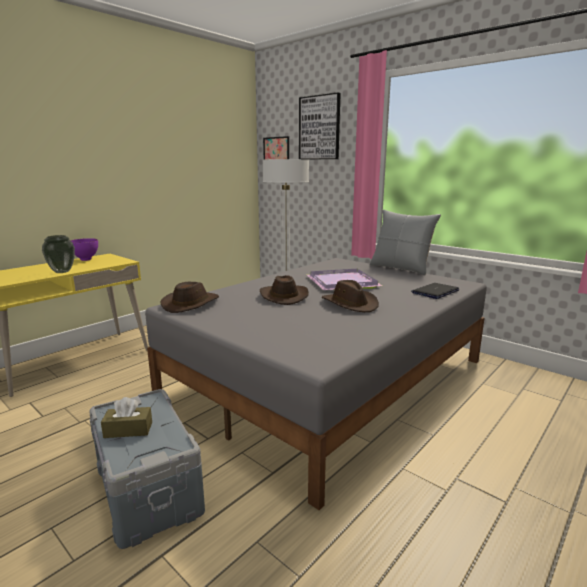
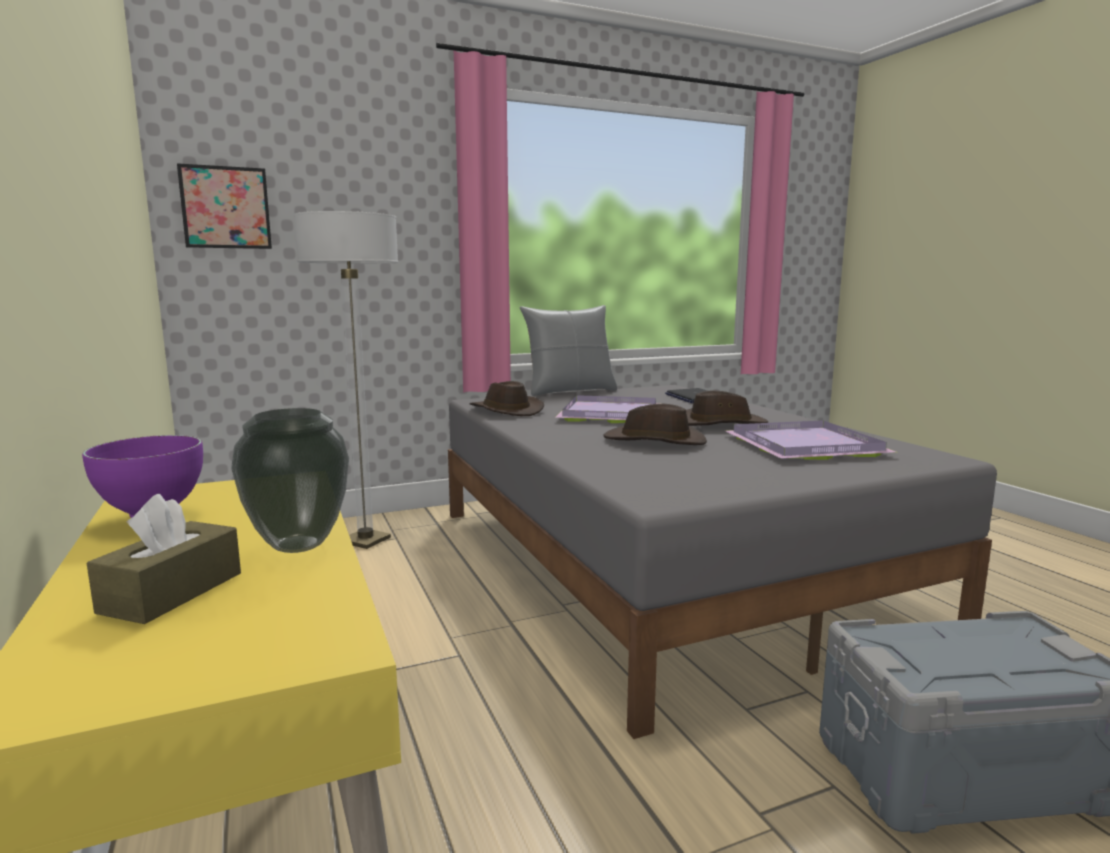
camera: 65 degrees left, 5 degrees down
(128, 430) = (985, 665): brown tissue box -> brown tissue box (172, 592)
(191, 304) = (649, 486): brown hat -> brown hat (505, 411)
(309, 326) = (808, 446): none -> purple tray
(319, 128) = (352, 161): picture -> none

